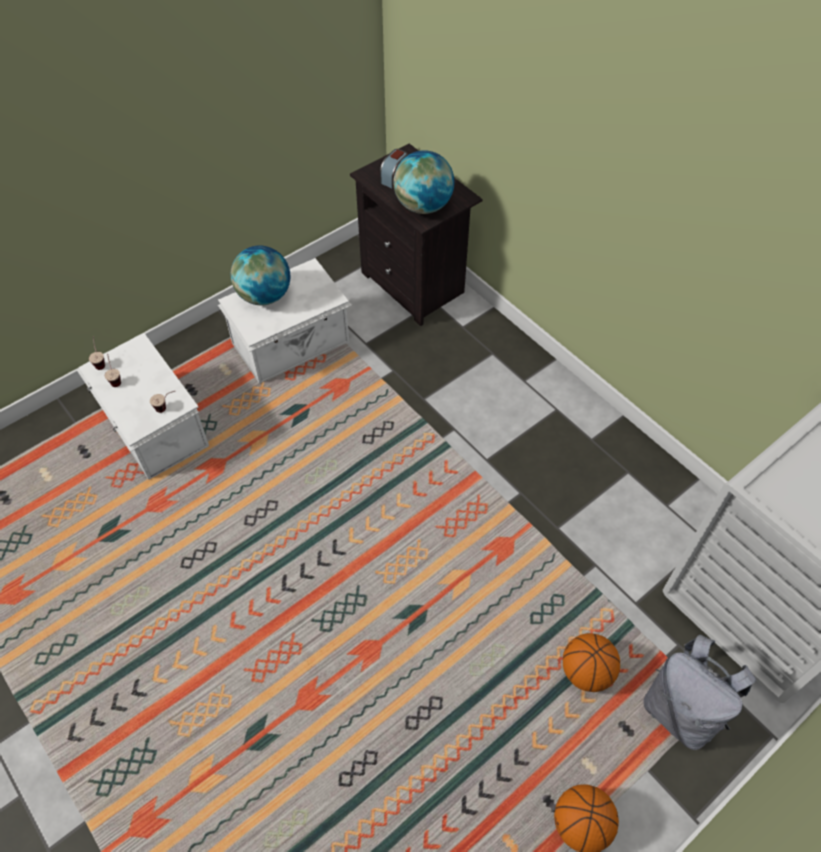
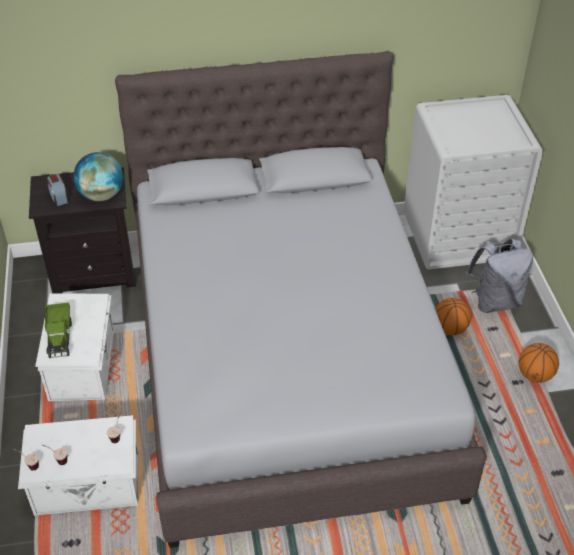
camera: 60 degrees left, 10 degrees down
(265, 296) = (60, 336): globe -> toy truck
(412, 513) = (287, 359): none -> grey bed

